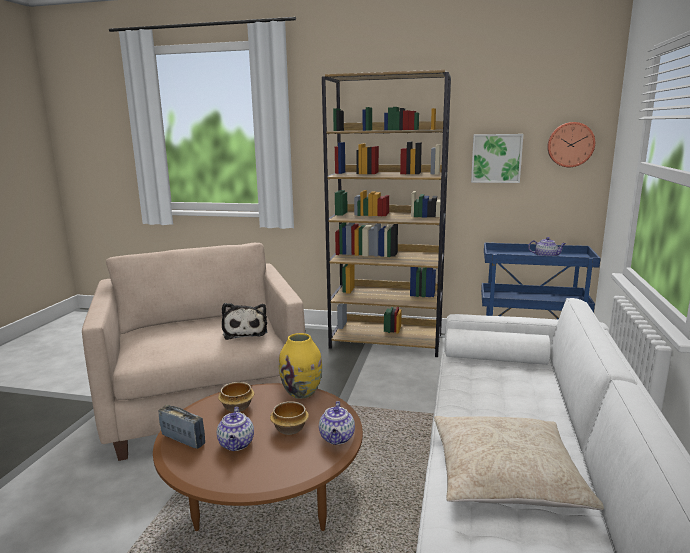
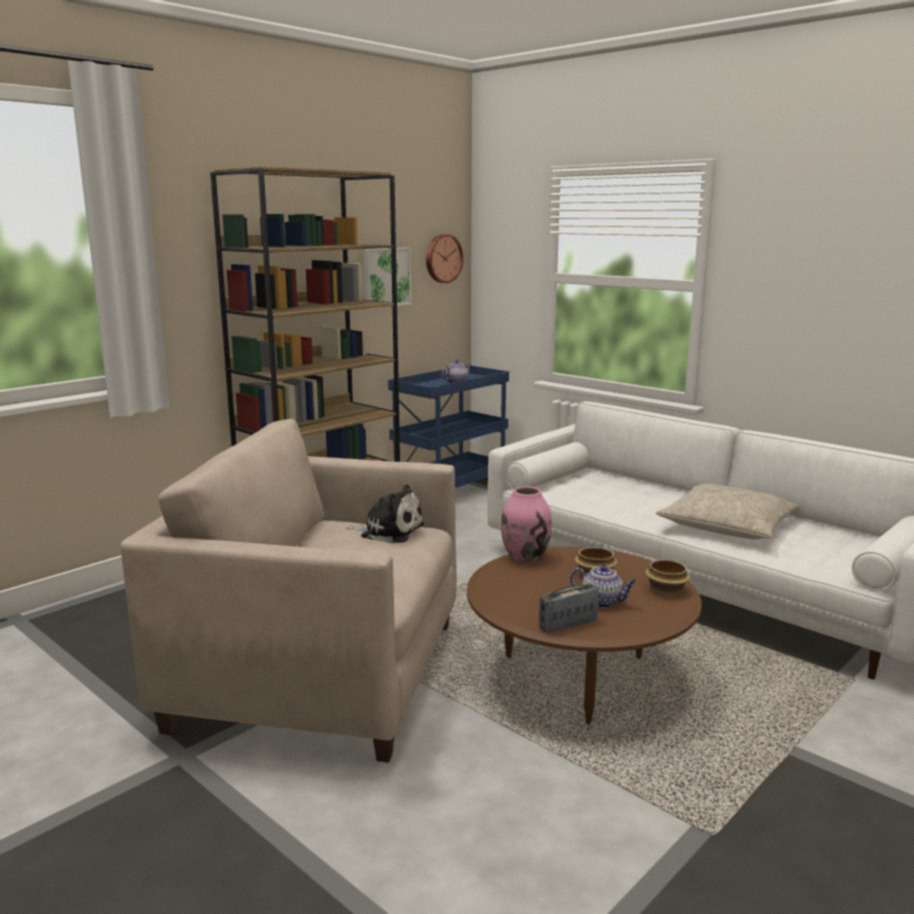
camera: 60 degrees left, 0 degrees up
(237, 407) = (522, 589): bowl -> bowl (665, 589)
(302, 392) = (525, 557): yellow vase -> pink vase
(337, 438) = (631, 561): teapot -> none

